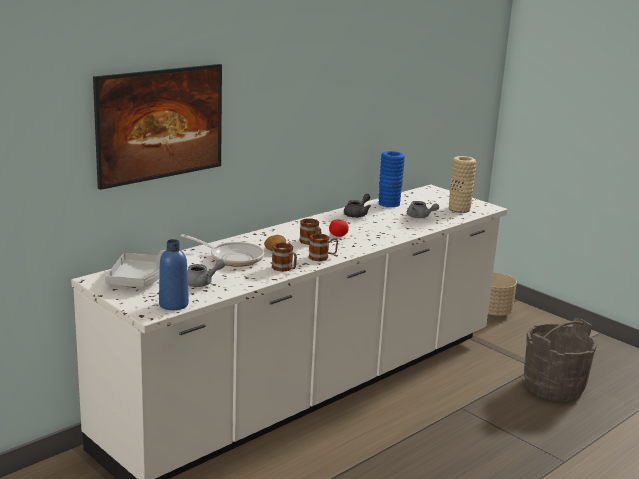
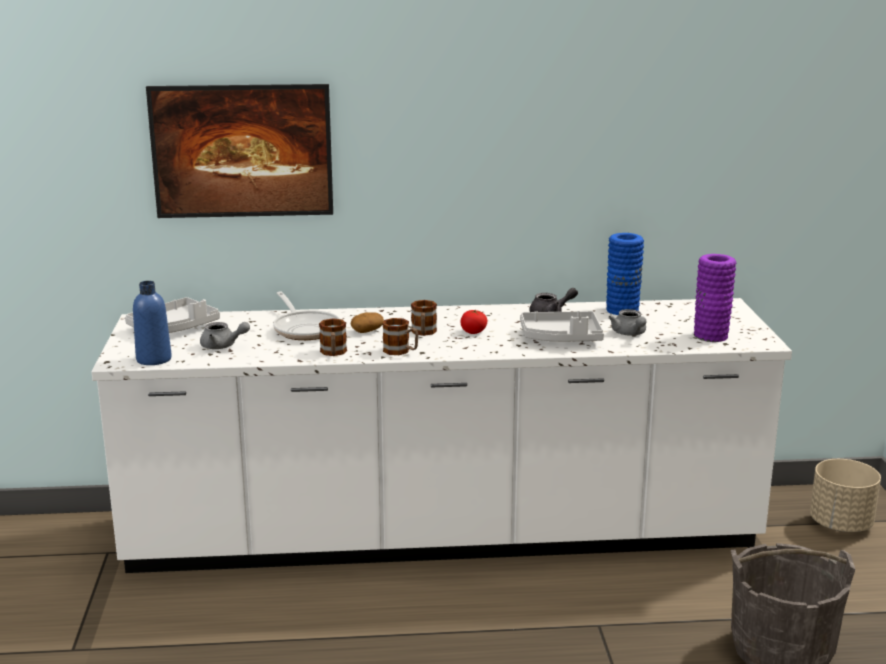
camera: 40 degrees right, 0 degrees up
(391, 227) = (561, 338): none -> grey tray
(459, 209) = (710, 335): beige vase -> purple vase

